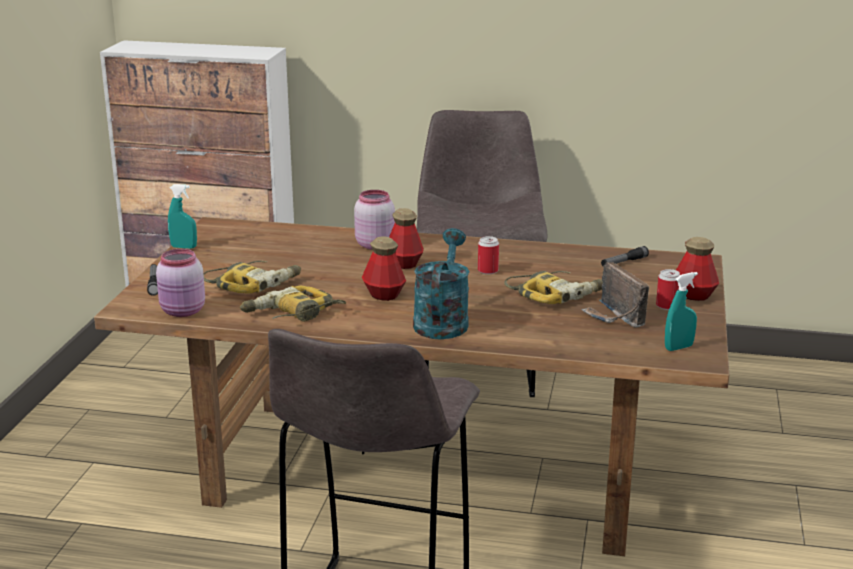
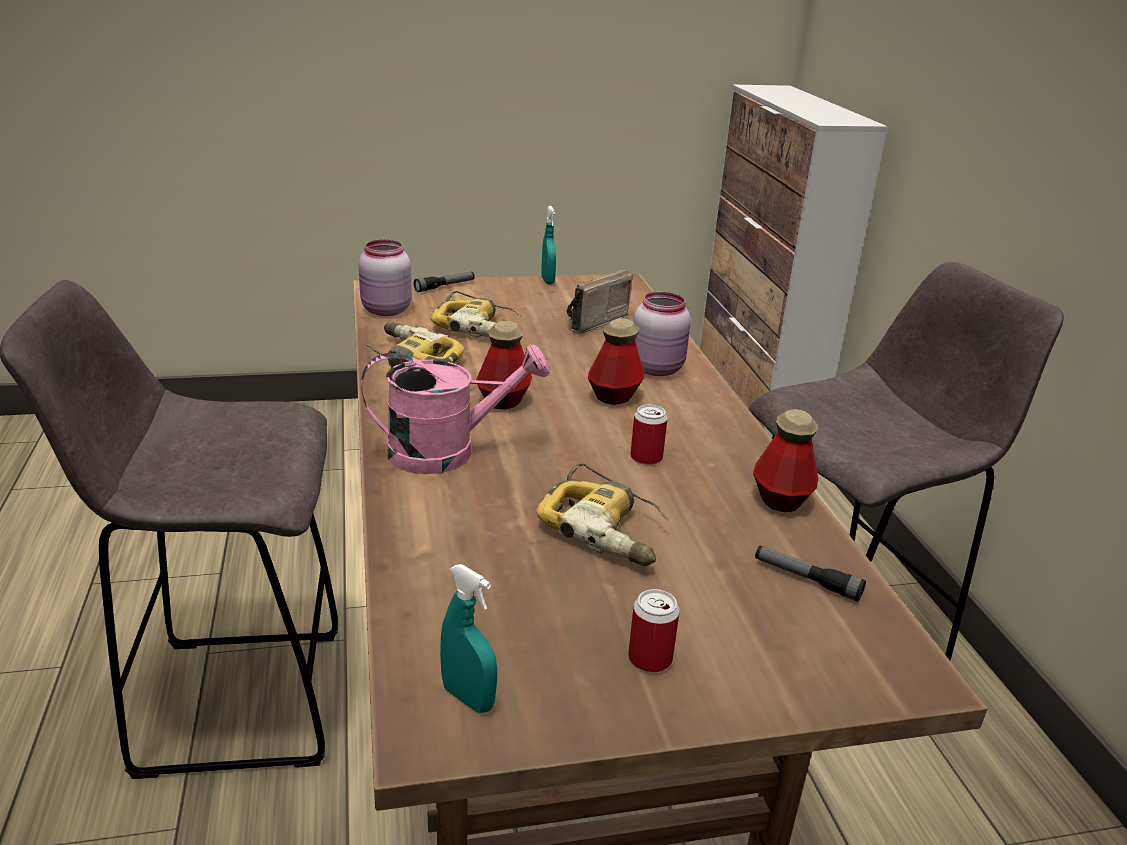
camera: 65 degrees right, 5 degrees up
(442, 321) = (447, 451): turquoise watering can -> pink watering can
(614, 317) = (557, 601): radio -> radio (590, 322)
(694, 295) = (730, 690): bottle -> bottle (781, 499)

